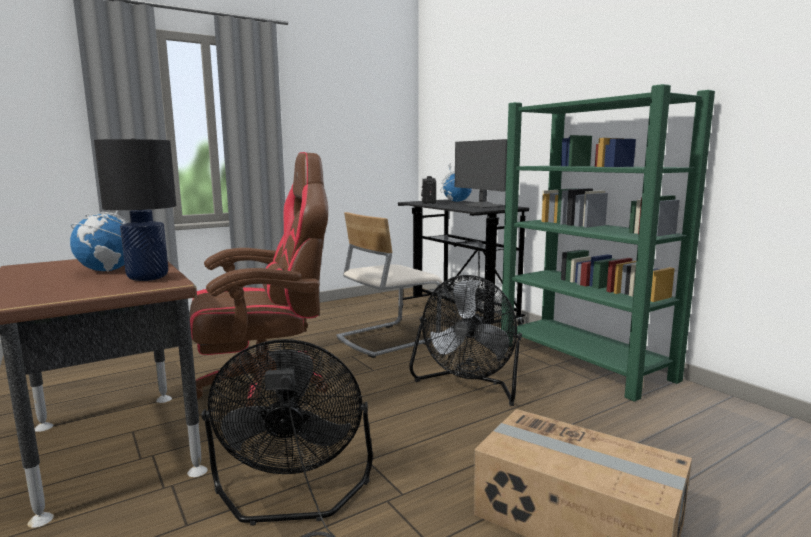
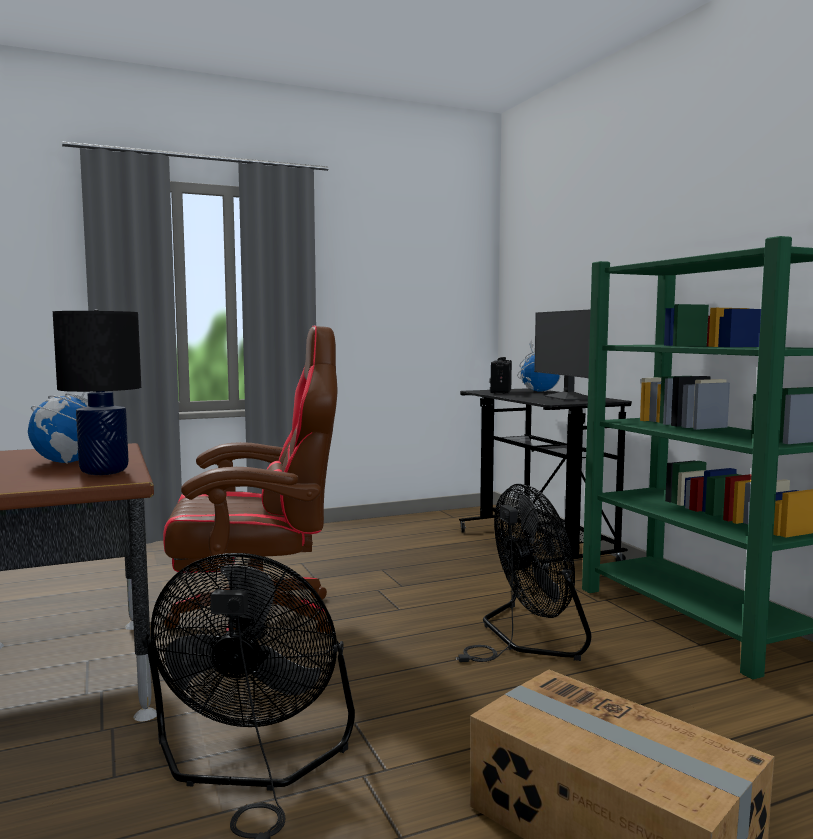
camera: 10 degrees right, 5 degrees down
(387, 339) = (430, 571): beige chair -> none
(467, 384) = (519, 636): black fan -> black fan turned 150 degrees counterclockwise

